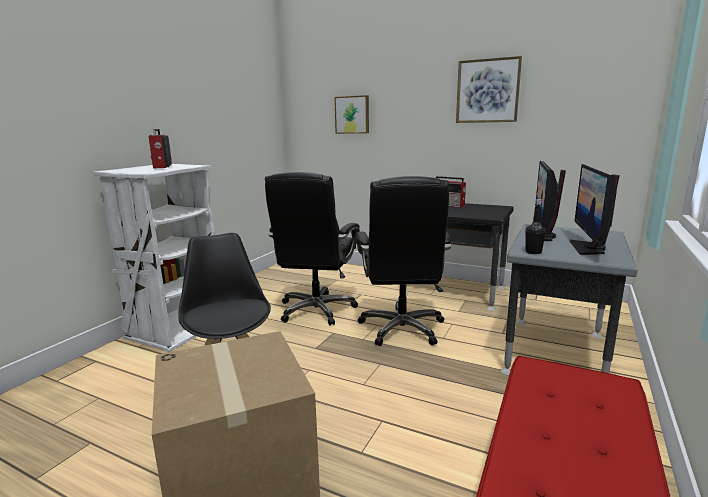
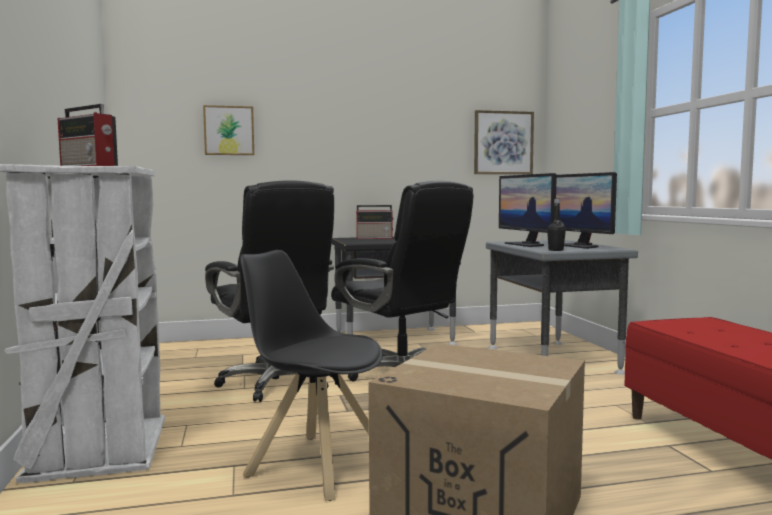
camera: 40 degrees left, 10 degrees down
(487, 91) = (398, 113): picture -> picture (503, 143)

